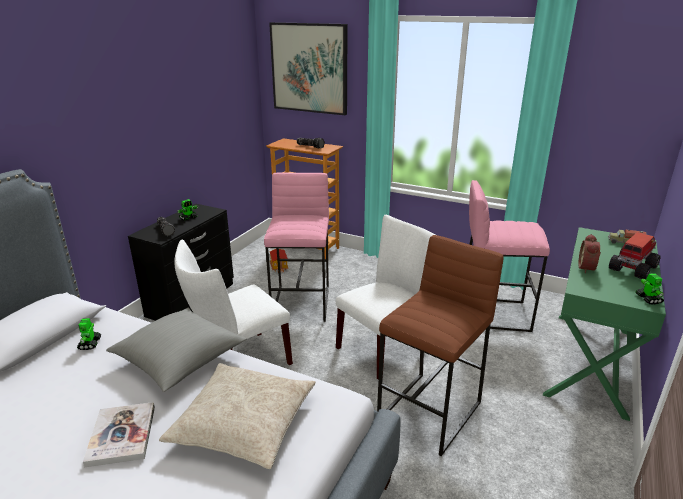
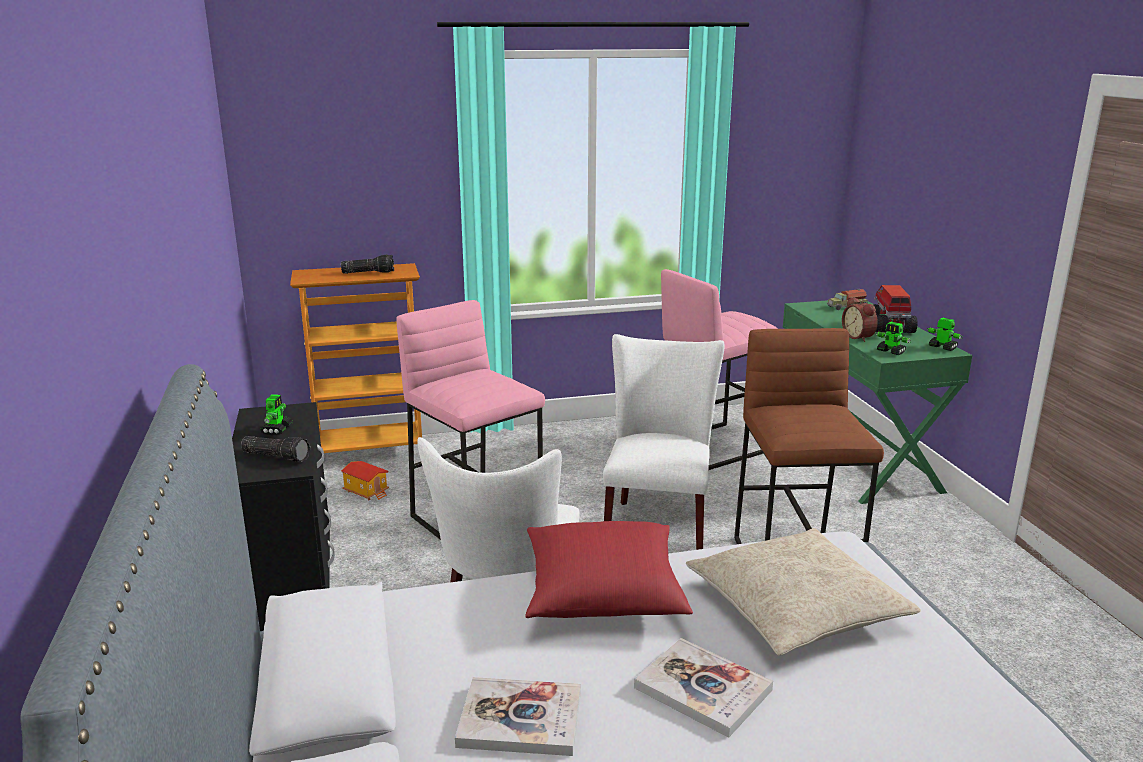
camera: 40 degrees left, 5 degrees down
(45, 398) = (520, 719): none -> book
(90, 344) = (440, 639): toy robot -> toy robot (891, 352)
(179, 359) = (603, 593): grey pillow -> red pillow
(309, 68) = (337, 142): picture -> none

